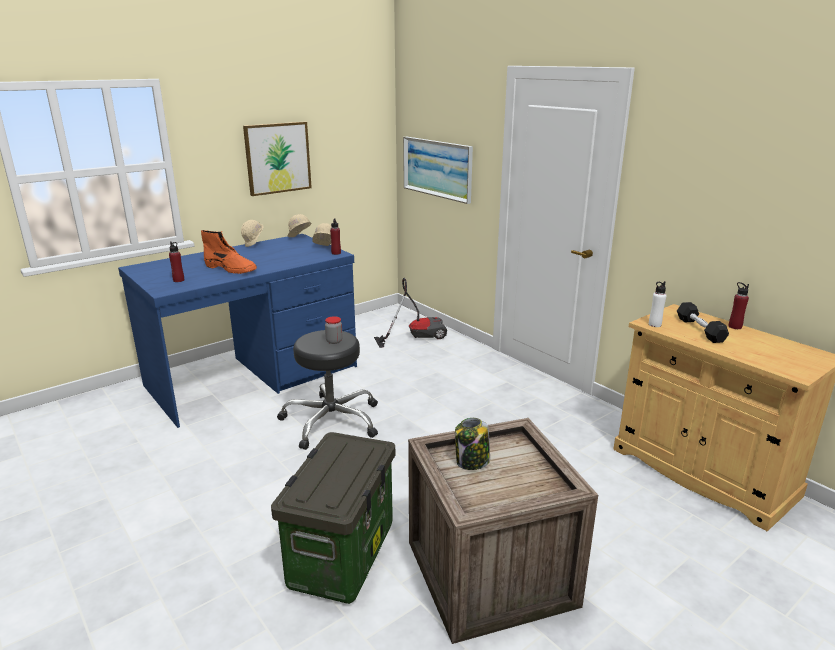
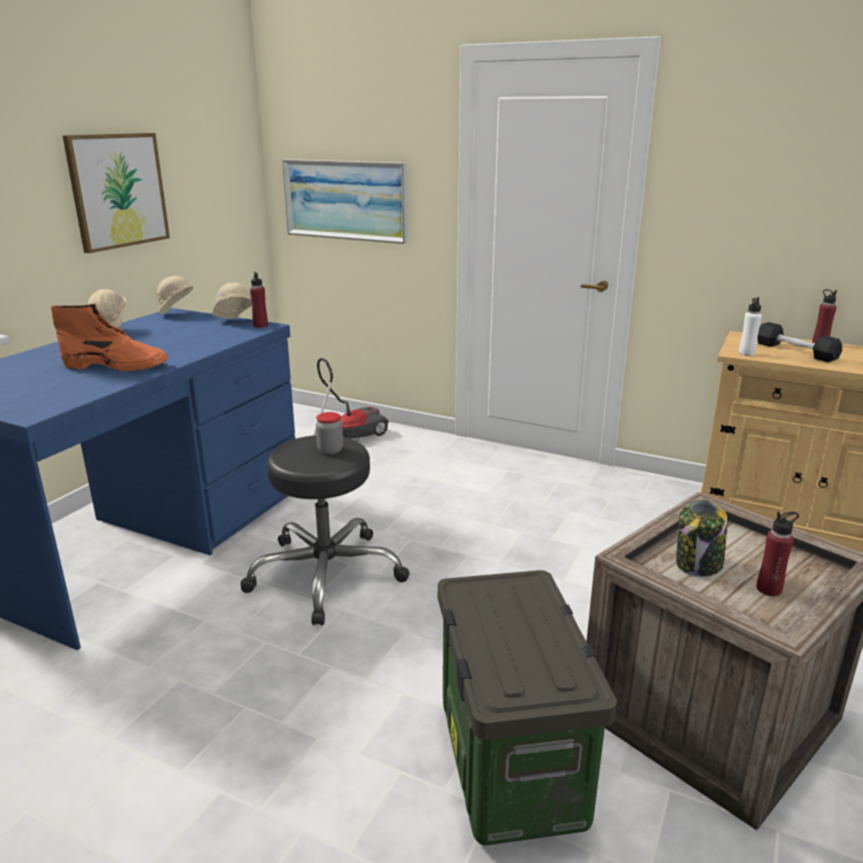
camera: 25 degrees left, 0 degrees up
(178, 280) = (40, 394): red bottle -> red bottle (769, 589)

